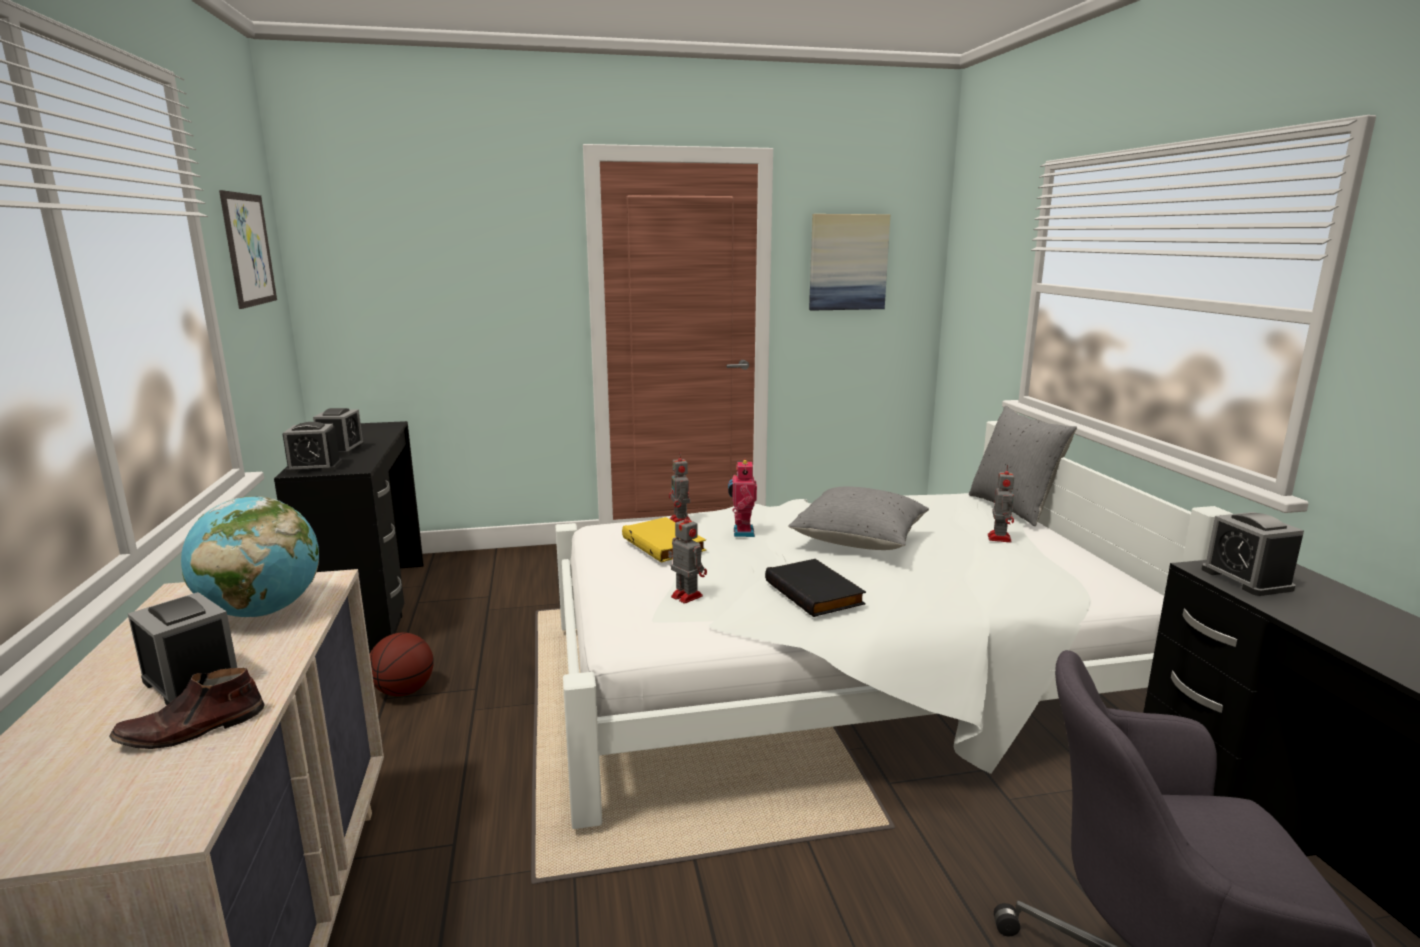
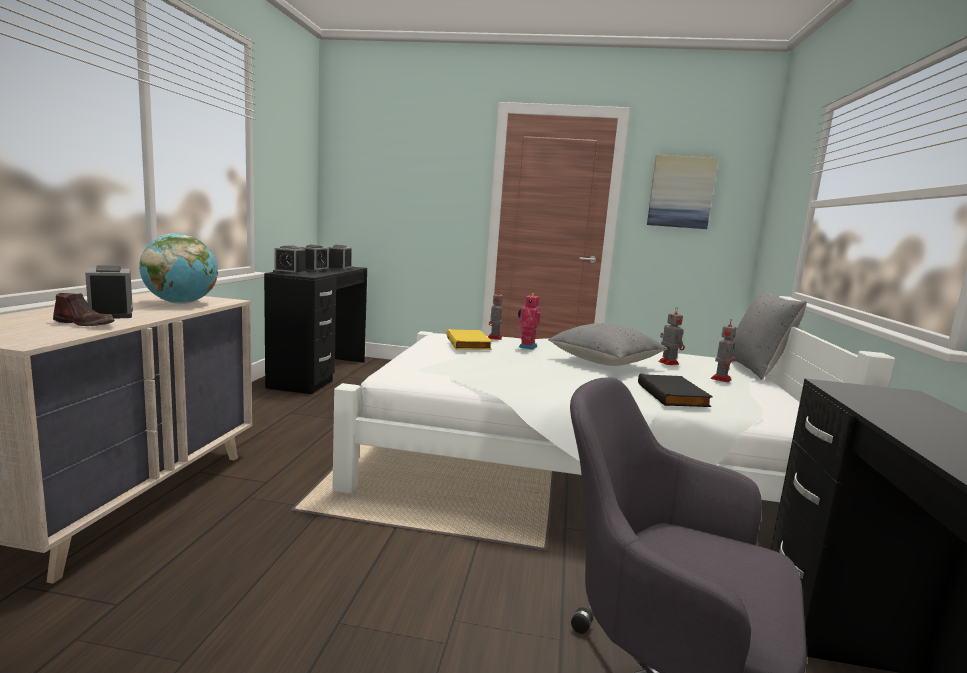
camera: 20 degrees right, 5 degrees down
(192, 729) = (85, 324): brown shoe -> brown shoe turned 150 degrees counterclockwise
(248, 249) = (289, 150): picture -> none
(404, 691) = (303, 412): basketball -> none
(685, 596) = (453, 365): toy robot -> toy robot (668, 362)
(816, 592) = (539, 376): black book -> black book (674, 395)
(1246, 579) = (863, 394): alarm clock -> alarm clock (339, 269)

